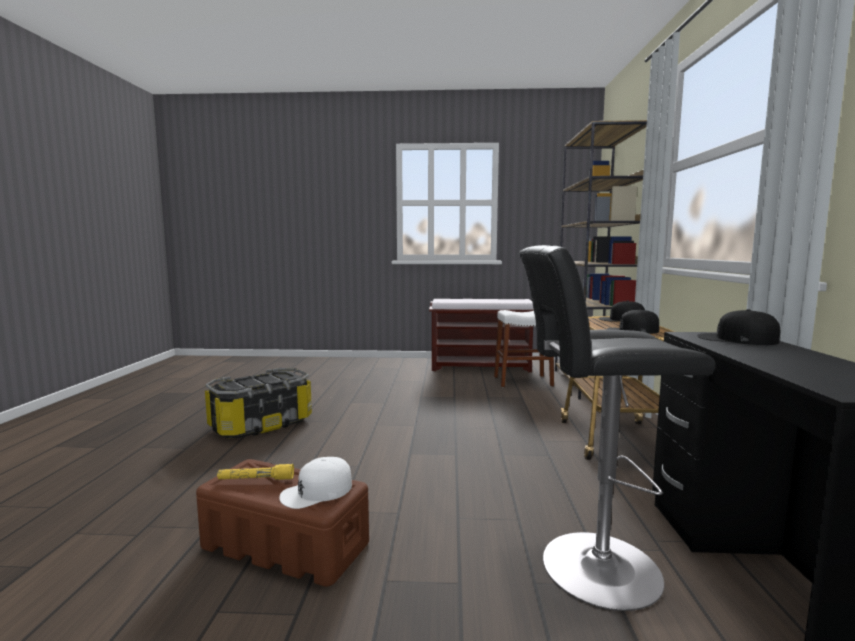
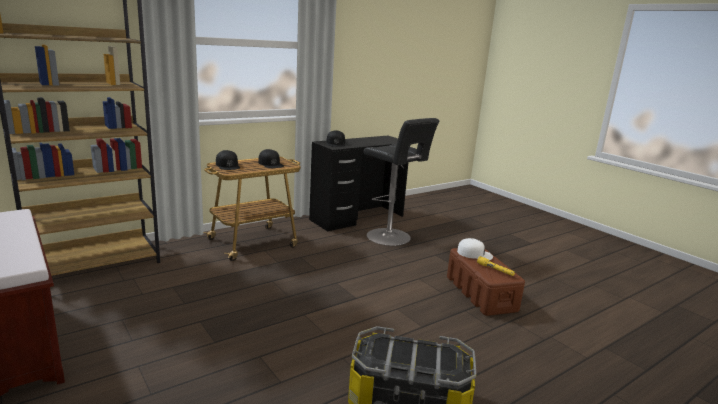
camera: 130 degrees left, 10 degrees up
(522, 381) = (101, 298): white stool -> none

